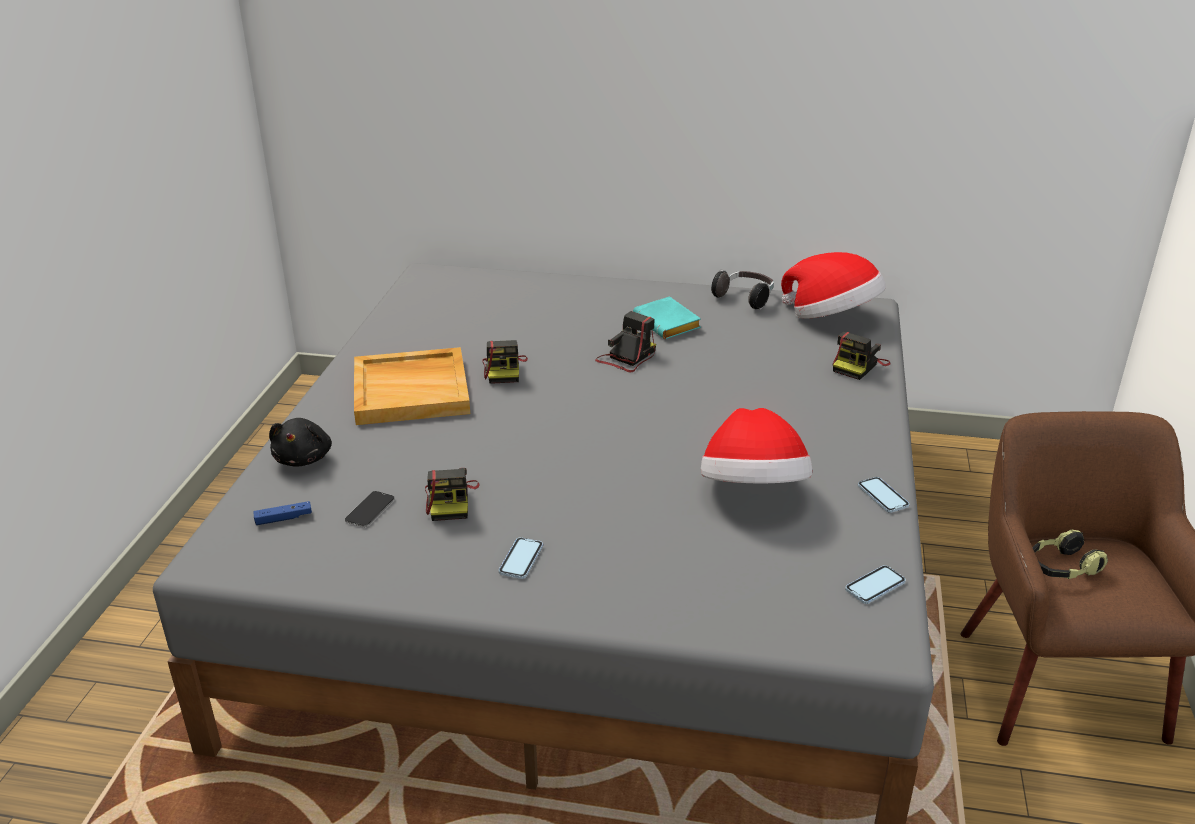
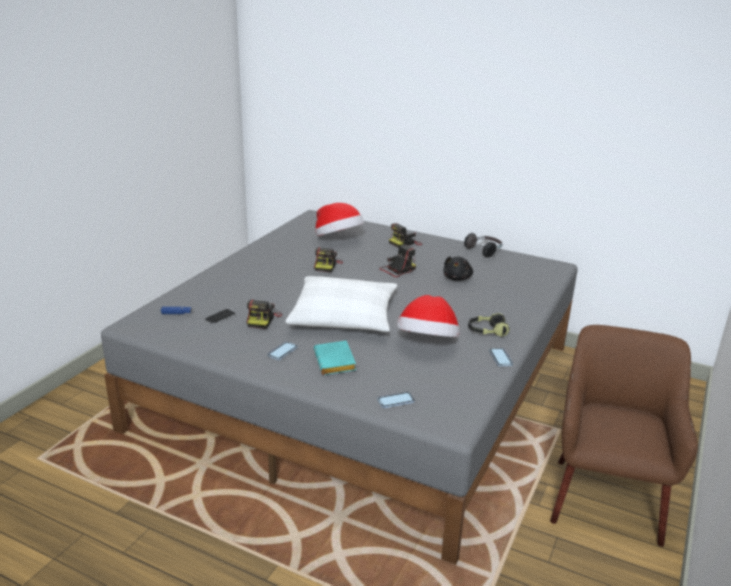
camera: 15 degrees right, 5 degrees down
(304, 458) = (201, 289): black plush toy -> black plush toy (457, 278)
(412, 390) = (273, 268): beige tray -> none
(587, 465) = (344, 316): none -> white pillow
(669, 324) = (432, 257): turquoise book -> turquoise book (336, 362)
(832, 317) = (530, 268): hat -> hat (338, 239)
(859, 366) = (530, 294): camera -> camera (405, 243)
(875, 586) = (466, 399): phone -> phone (395, 401)
(1061, 568) = (602, 420): headphones -> headphones (487, 331)

